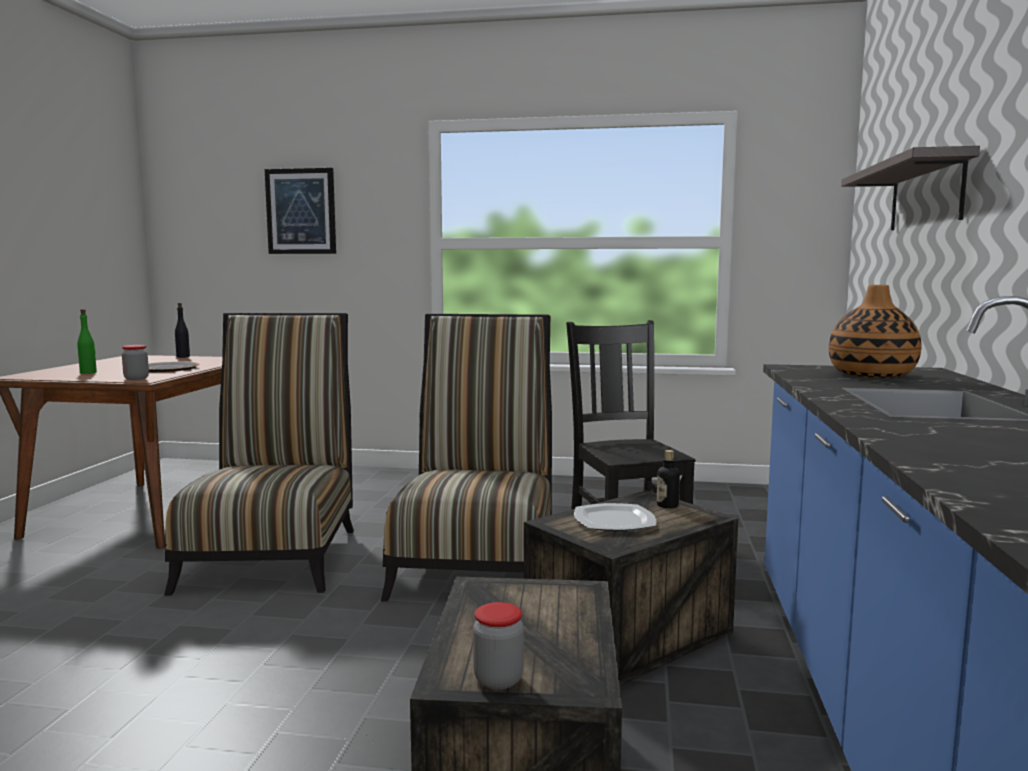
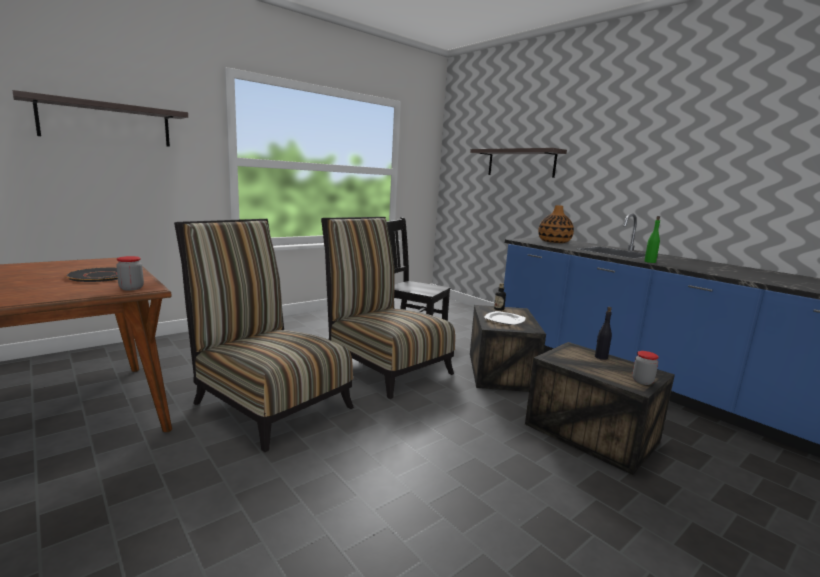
camera: 50 degrees left, 5 degrees up
(88, 372) = (34, 290): green bottle -> green bottle (649, 262)
(183, 357) = (45, 263): black bottle -> black bottle (601, 357)
(301, 211) = (106, 123): picture -> shelf

